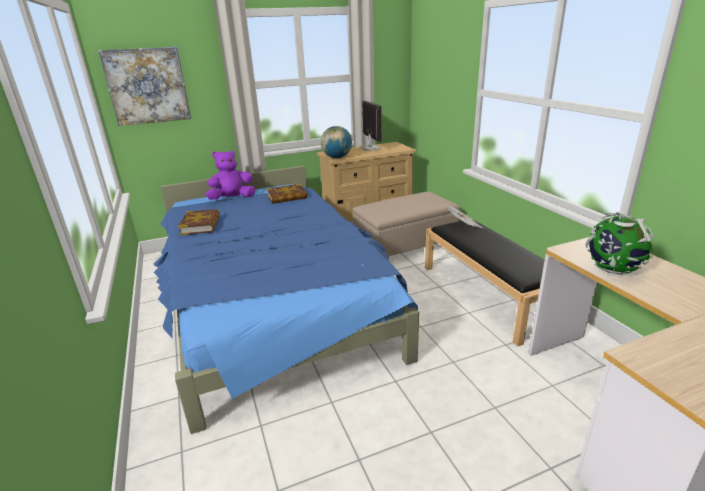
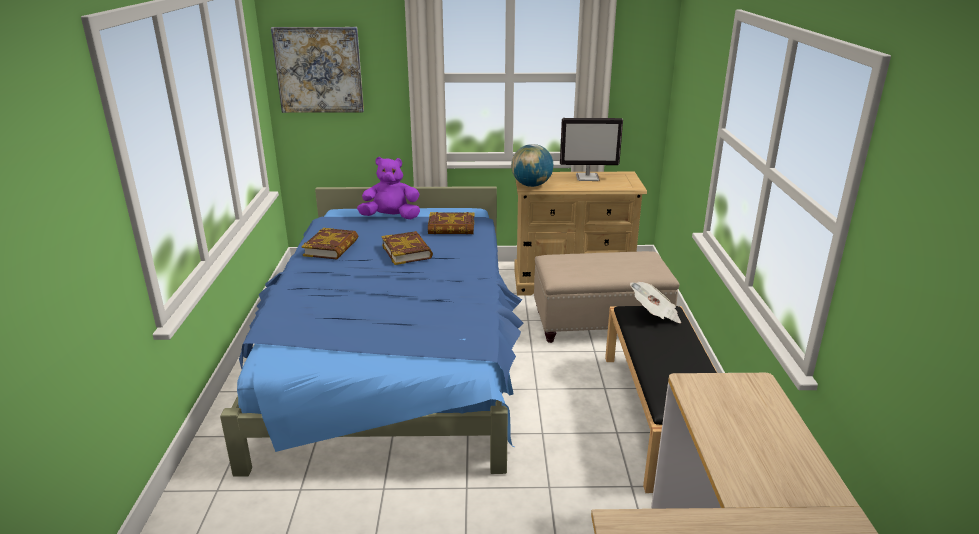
camera: 20 degrees right, 0 degrees up
(266, 217) = (407, 252): none -> book
(370, 148) = (588, 177): monitor -> monitor turned 90 degrees clockwise
(612, 270) = (719, 423): globe -> none

